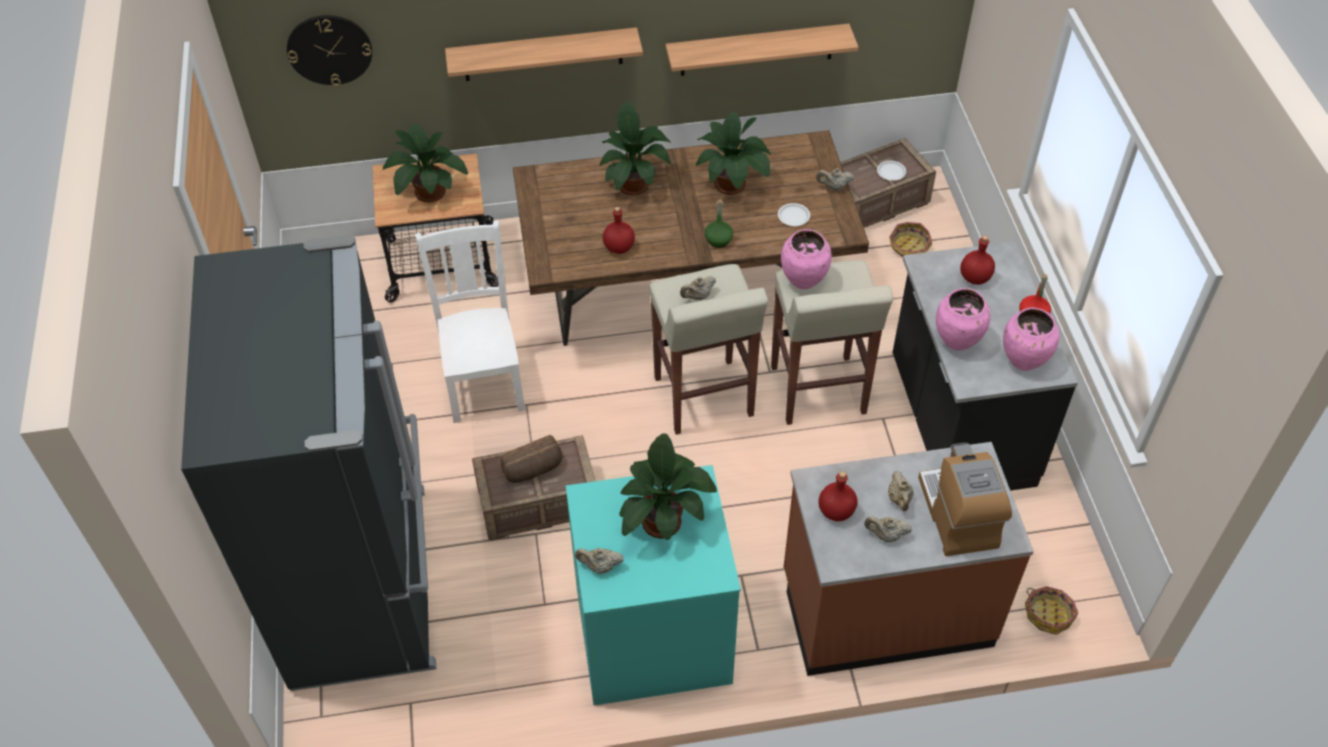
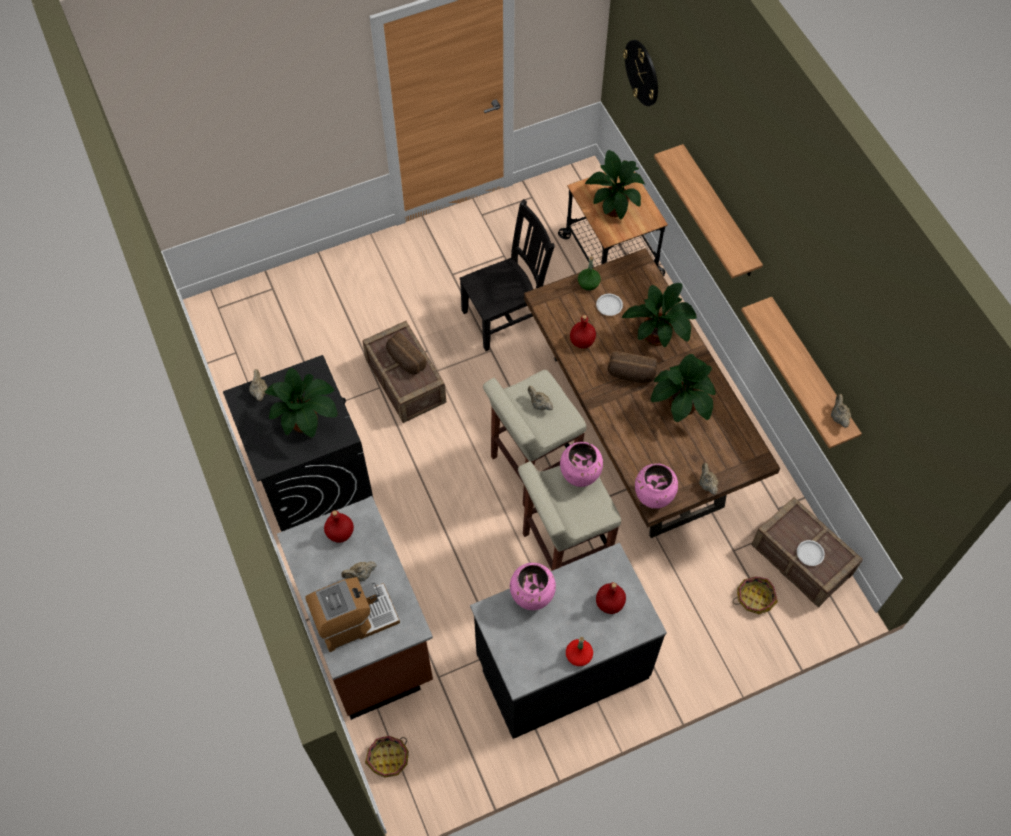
camera: 75 degrees right, 10 degrees up
(364, 583) = (317, 299): black fridge -> none
(483, 380) = (506, 317): white chair -> black chair
(651, 636) = (312, 481): turquoise washing machine -> black washing machine
(678, 216) = (631, 374): none -> bread
(718, 240) = (613, 409): green bottle -> green bottle (588, 283)
(793, 217) = (659, 459): white plate -> white plate (609, 306)
(886, 535) = (325, 570): beige teapot -> beige teapot (838, 417)
(1024, 361) = (524, 653): pink vase -> pink vase (653, 498)

